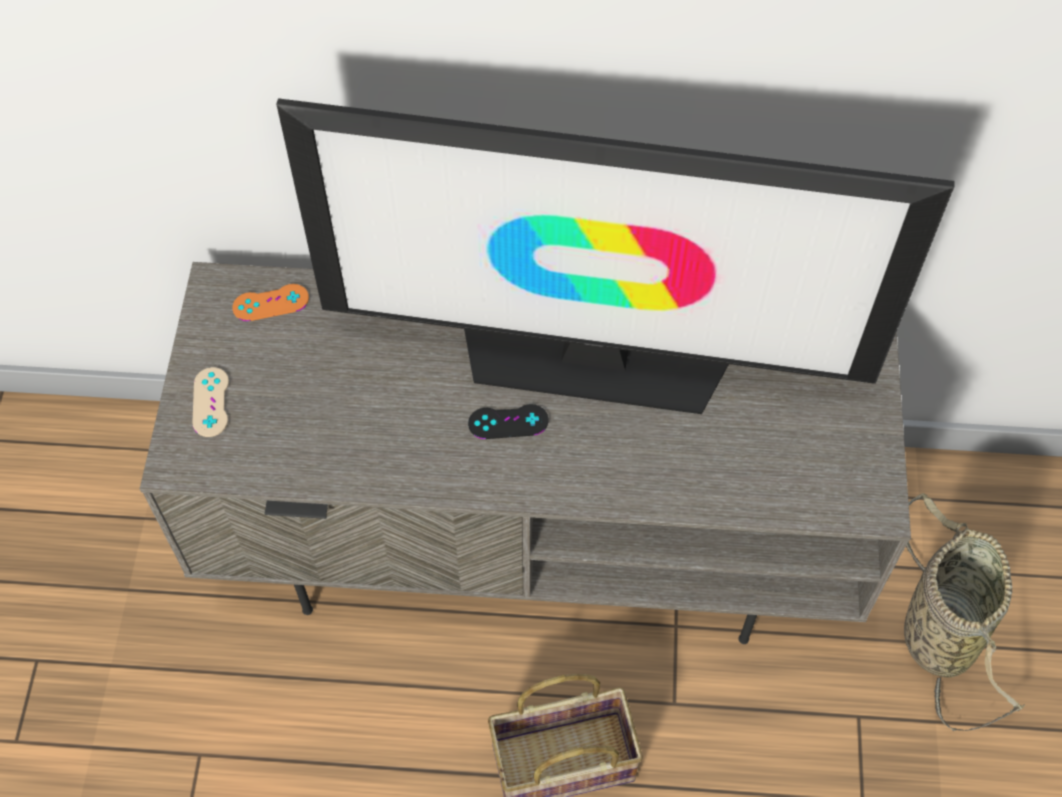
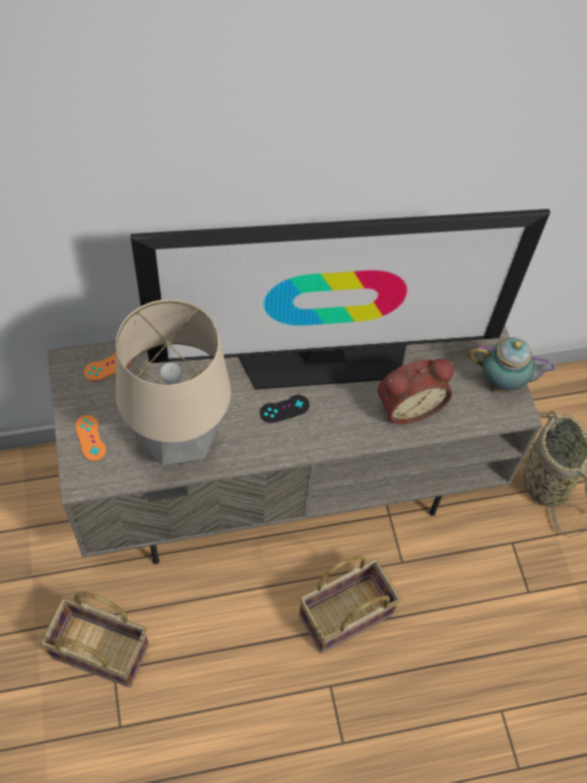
camera: 20 degrees left, 0 degrees up
(194, 721) = (103, 650): none -> basket
(211, 402) = (90, 438): beige game controller -> orange game controller
(335, 439) = (179, 444): none -> table lamp
(701, 458) = (408, 405): none -> alarm clock
(867, 457) = (503, 383): none -> teapot

